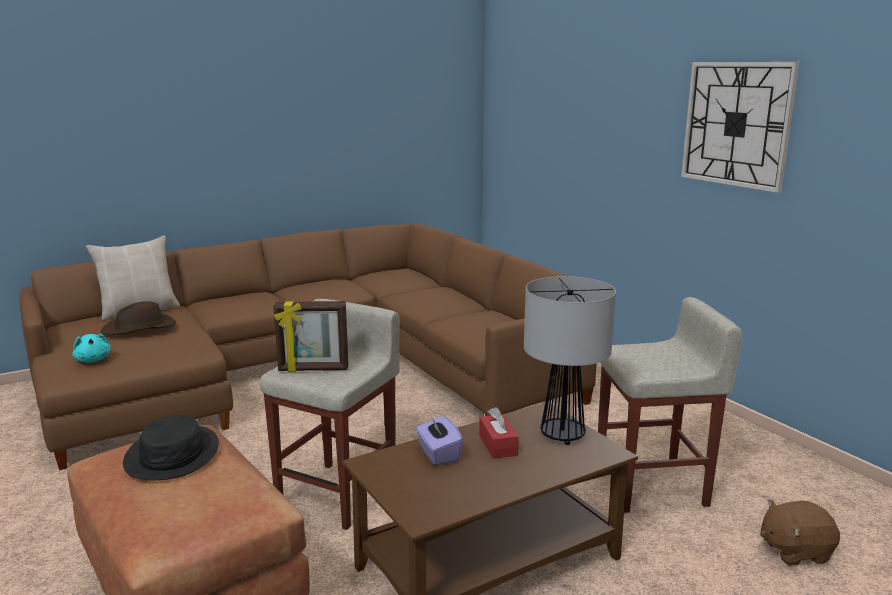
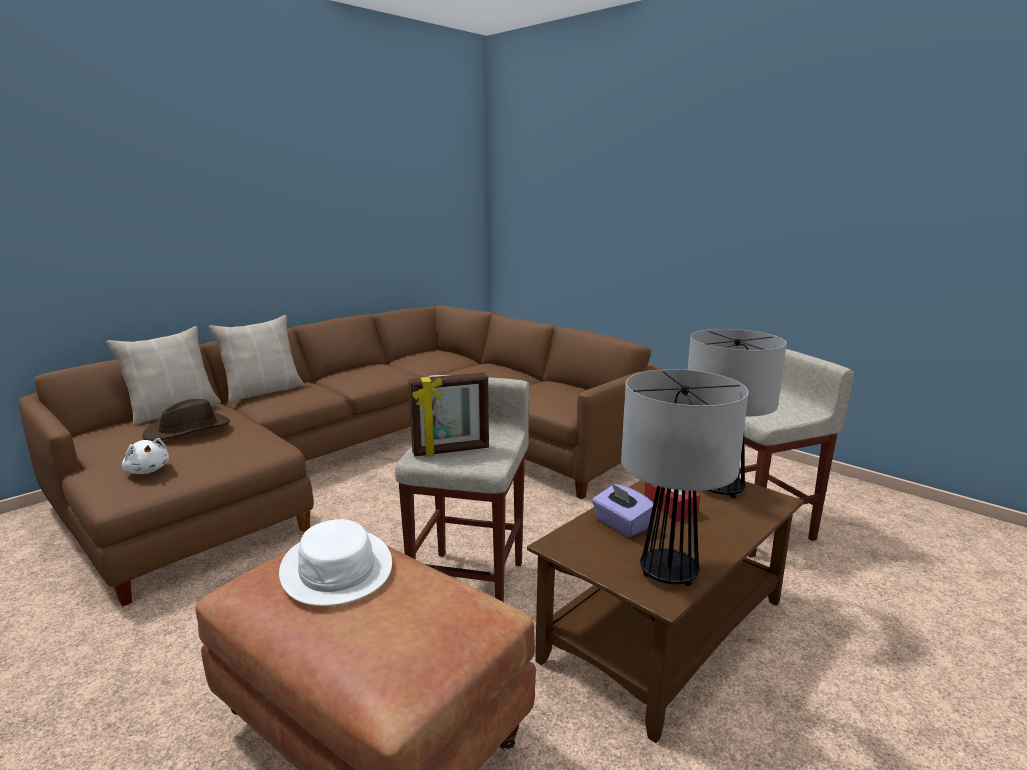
camera: 15 degrees left, 0 degrees up
(93, 360) = (148, 470): turquoise plush toy -> white plush toy
(172, 454) = (337, 568): black hat -> white hat
(222, 298) = (263, 391): none -> beige pillow
(444, 500) = (669, 574): none -> table lamp
(736, 124) = (774, 192): wall clock -> none
(795, 550) = (911, 569): brown plush toy -> none

